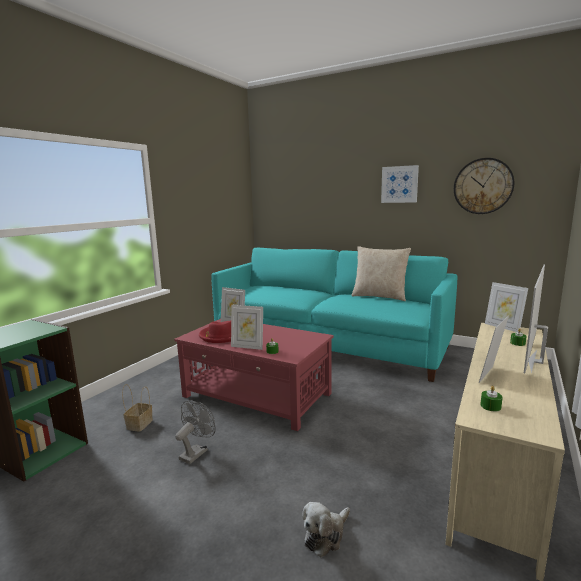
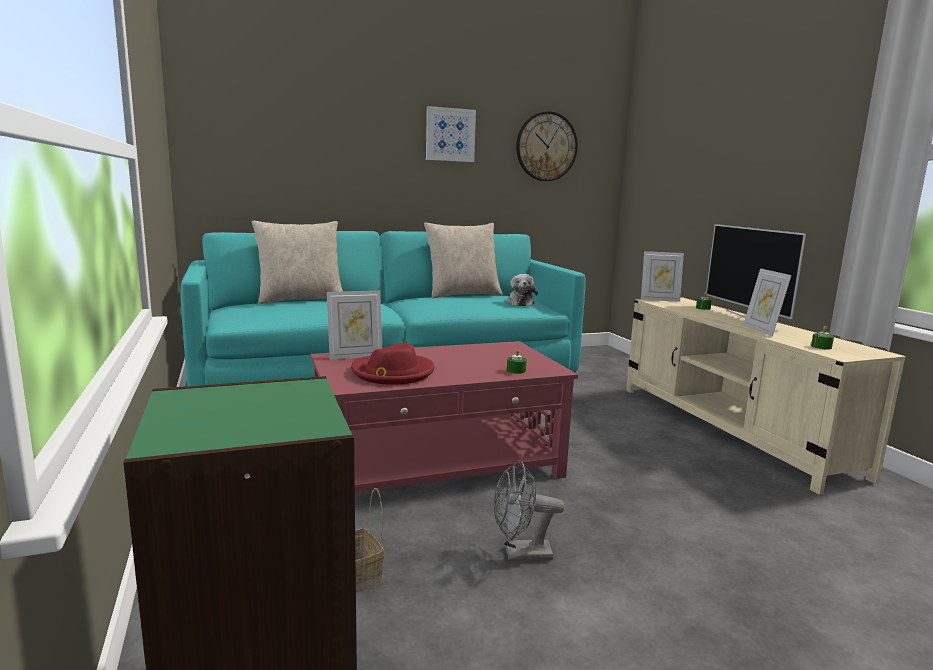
camera: 50 degrees left, 0 degrees up
(196, 452) = (520, 554): grey fan -> grey fan turned 75 degrees counterclockwise
(247, 346) = (471, 374): picture frame -> none
(285, 287) = (300, 300): none -> beige pillow
(326, 535) = (770, 538): plush toy -> plush toy (520, 303)

